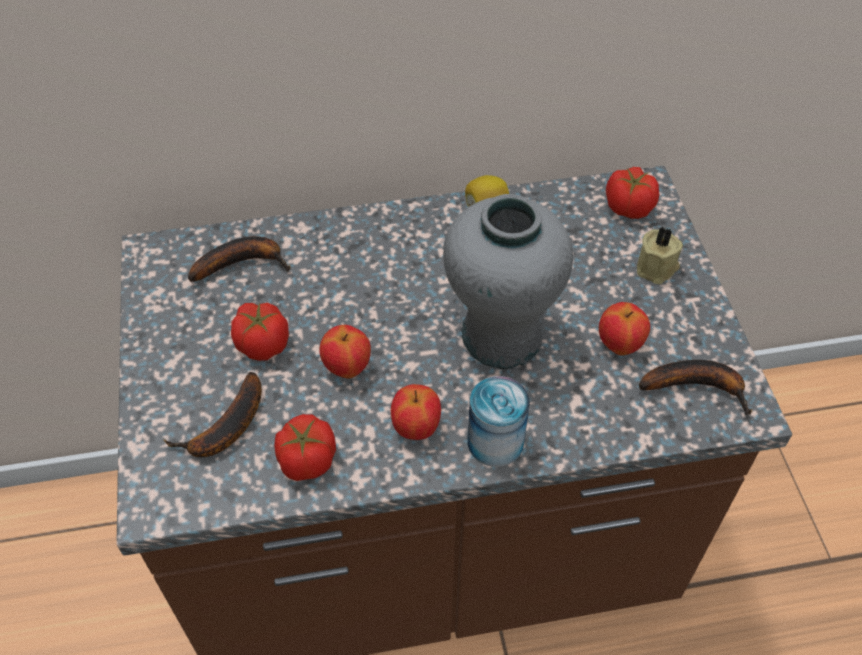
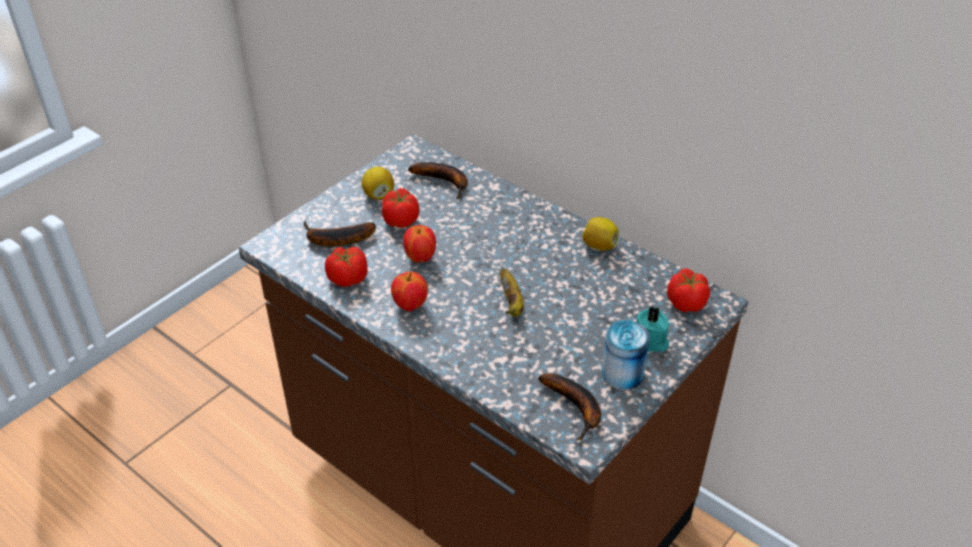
camera: 50 degrees right, 10 degrees down
(193, 336) = (378, 195): none -> lemon
(495, 442) = (435, 341): can -> can (622, 374)
(501, 336) = (512, 303): grey vase -> banana
(619, 345) = (565, 356): apple -> none
(657, 268) = (650, 342): beige candle -> turquoise candle

